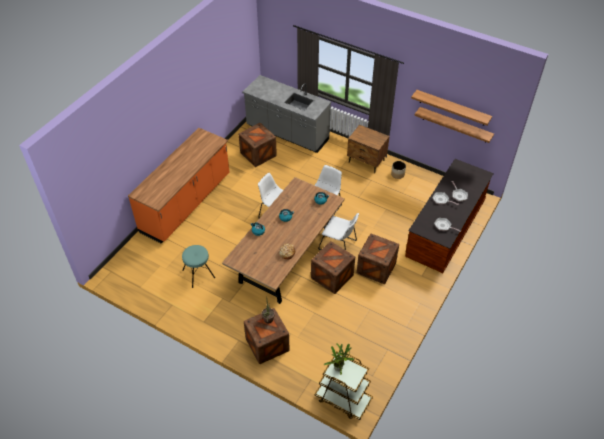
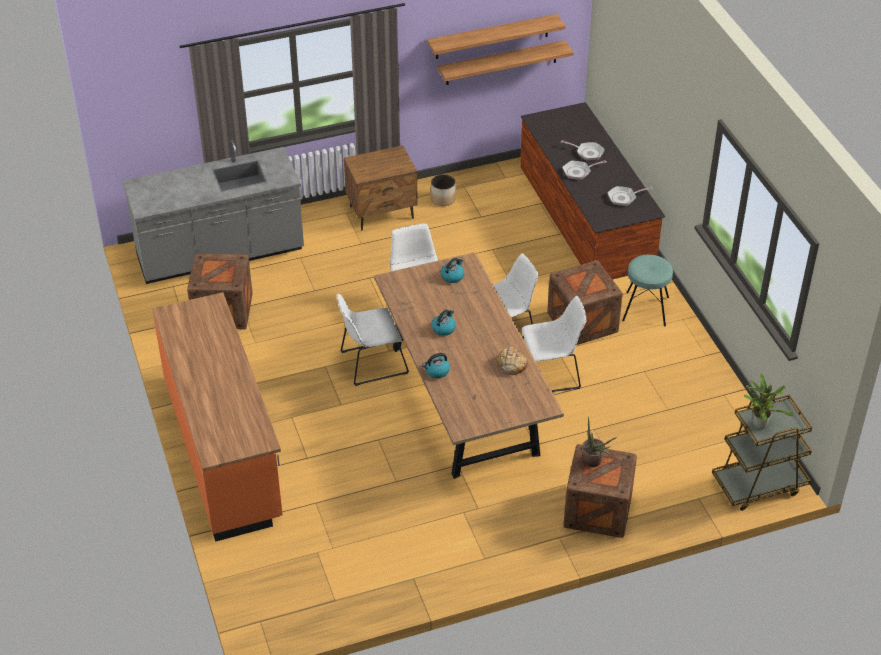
camera: 50 degrees left, 5 degrees down
(198, 274) = (387, 514): turquoise stool -> turquoise stool (645, 309)
(332, 276) = (550, 374): crate -> white chair

